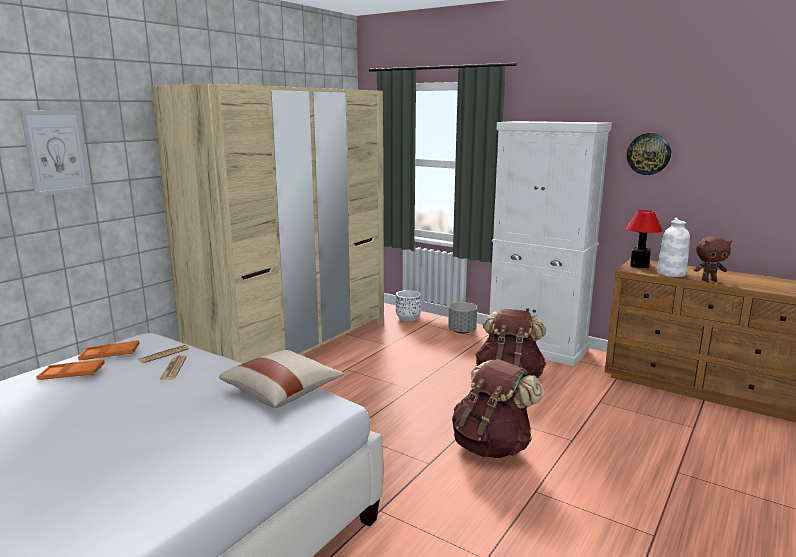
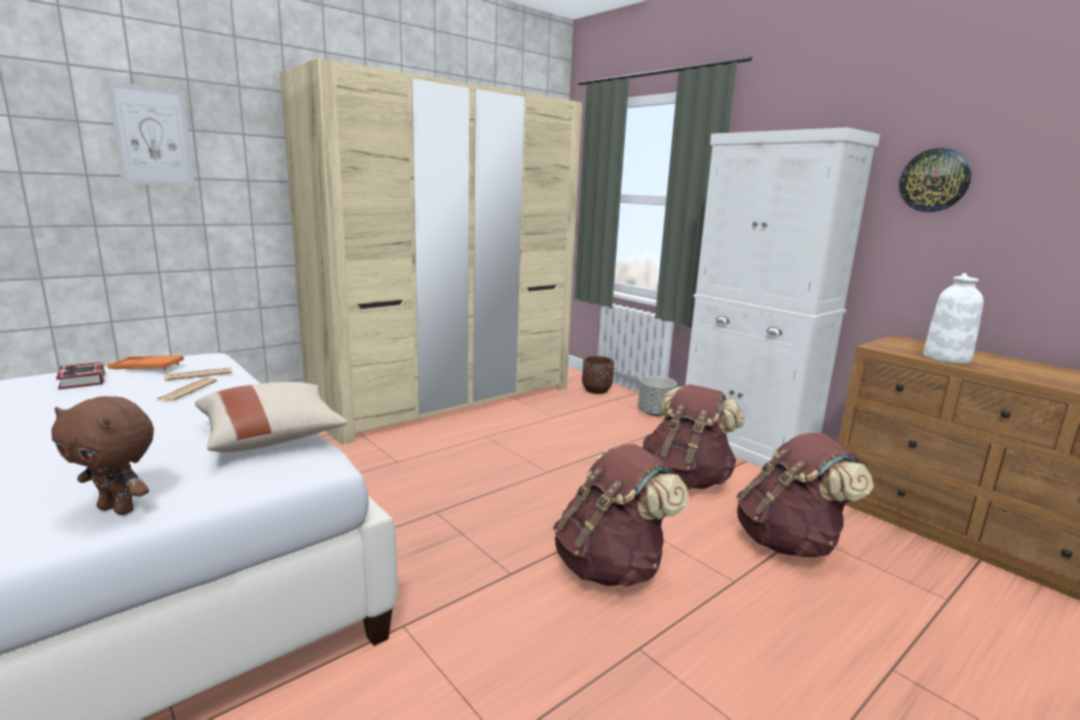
camera: 15 degrees right, 0 degrees up
(72, 374) = (80, 381): orange tray -> book
(408, 318) = (596, 390): white planter -> brown planter
(593, 409) = (789, 542): none -> brown backpack
(639, 265) = (898, 344): table lamp -> none
(708, 280) = (1008, 373): brown plush toy -> brown plush toy (119, 509)

